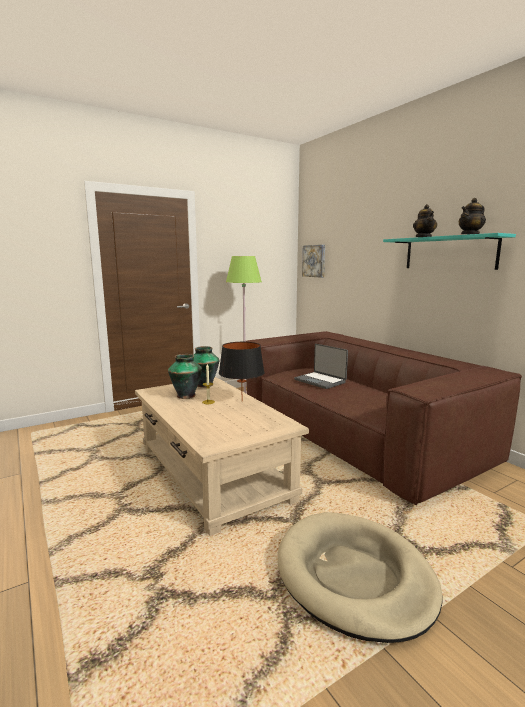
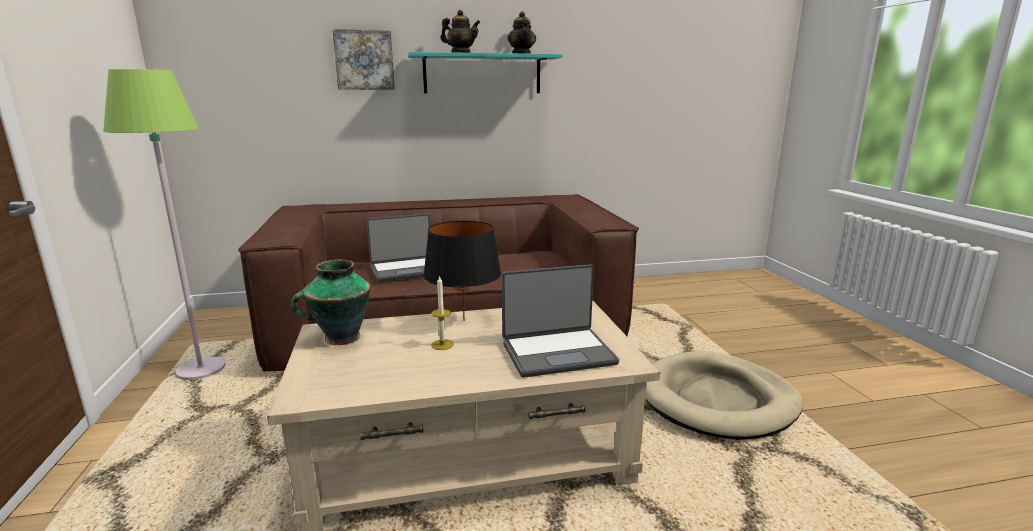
camera: 70 degrees left, 5 degrees up
(186, 395) = (384, 360): vase -> none
(213, 427) = (557, 353): none -> laptop
(314, 261) = (211, 83): picture -> picture (364, 60)

